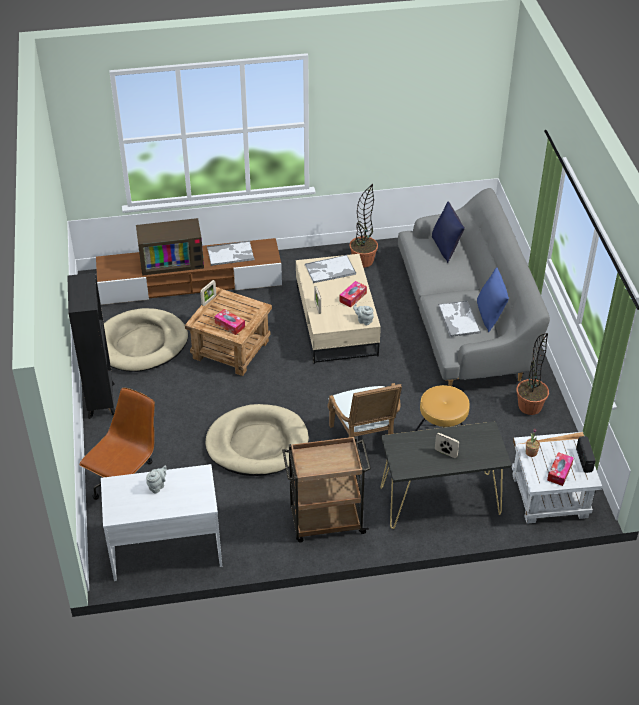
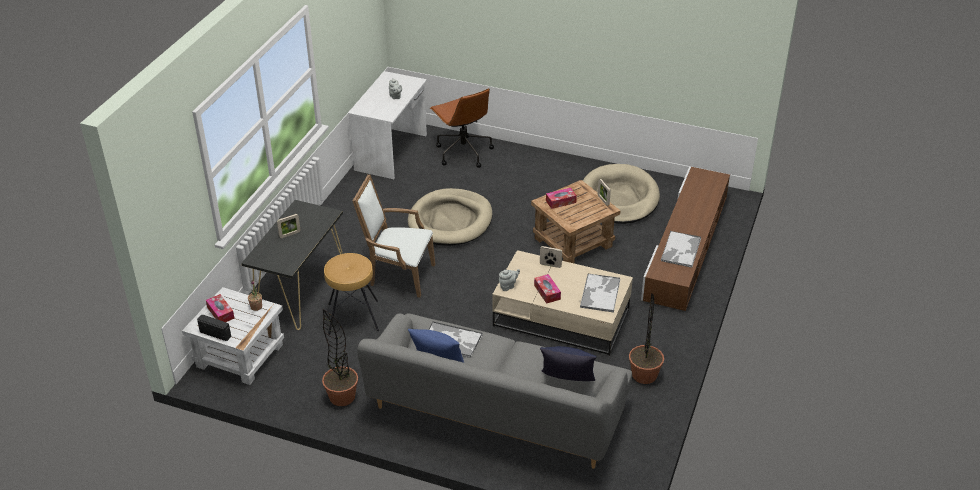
camera: 120 degrees right, 5 degrees down
(101, 399) = (566, 163): black bookcase -> none
(172, 260) = (694, 213): television -> none
(325, 521) = (343, 227): brown cart -> none

